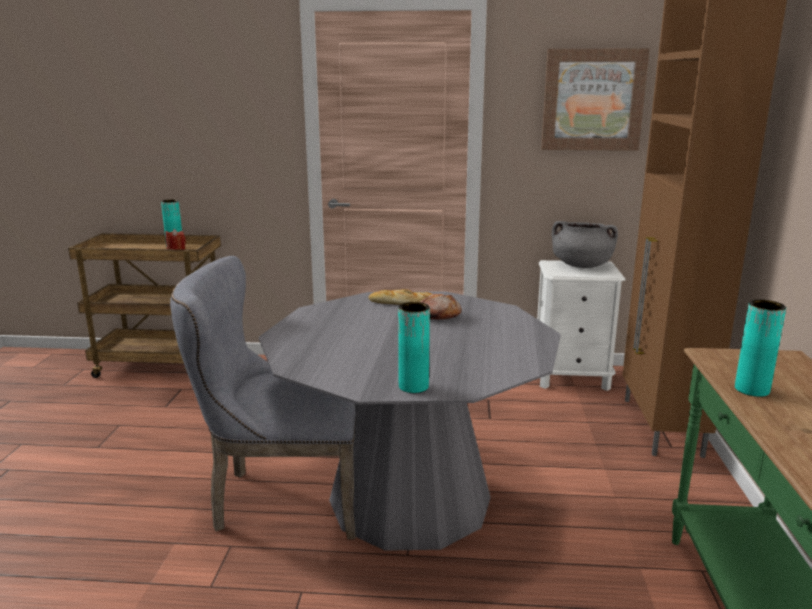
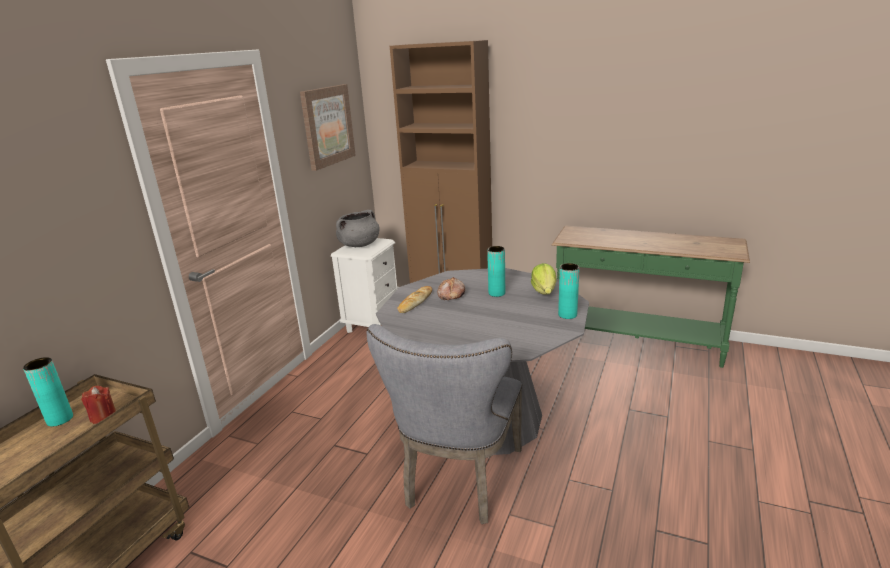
camera: 70 degrees left, 5 degrees up
(488, 366) = (544, 292): none -> lettuce
(751, 390) = (606, 242): turquoise vase -> turquoise vase (496, 293)

